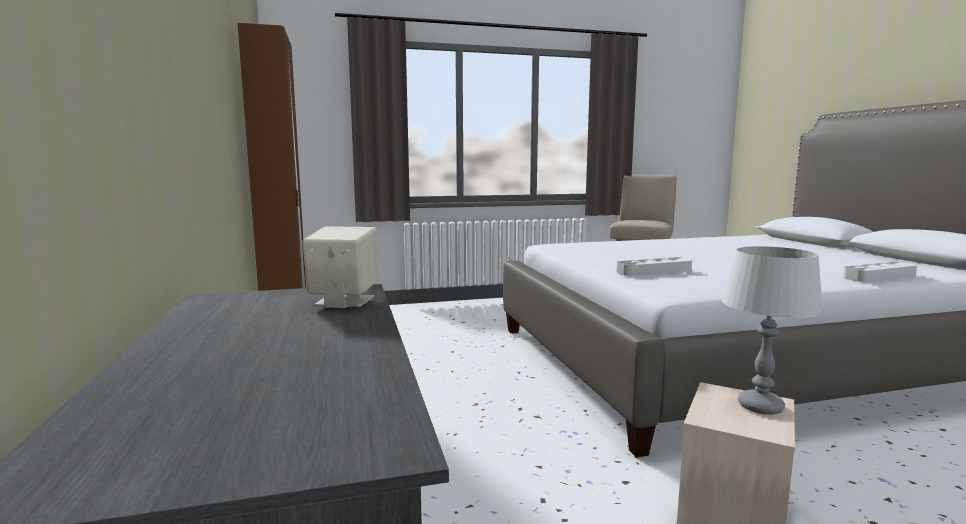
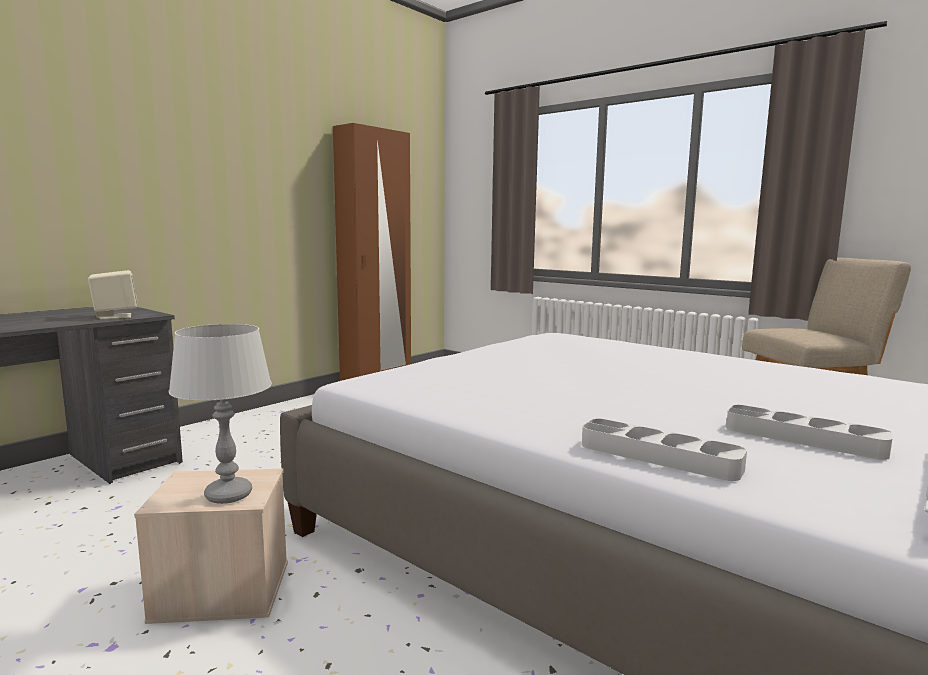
camera: 55 degrees right, 0 degrees up
(654, 271) = (460, 368): grey tray -> grey tray (803, 438)

